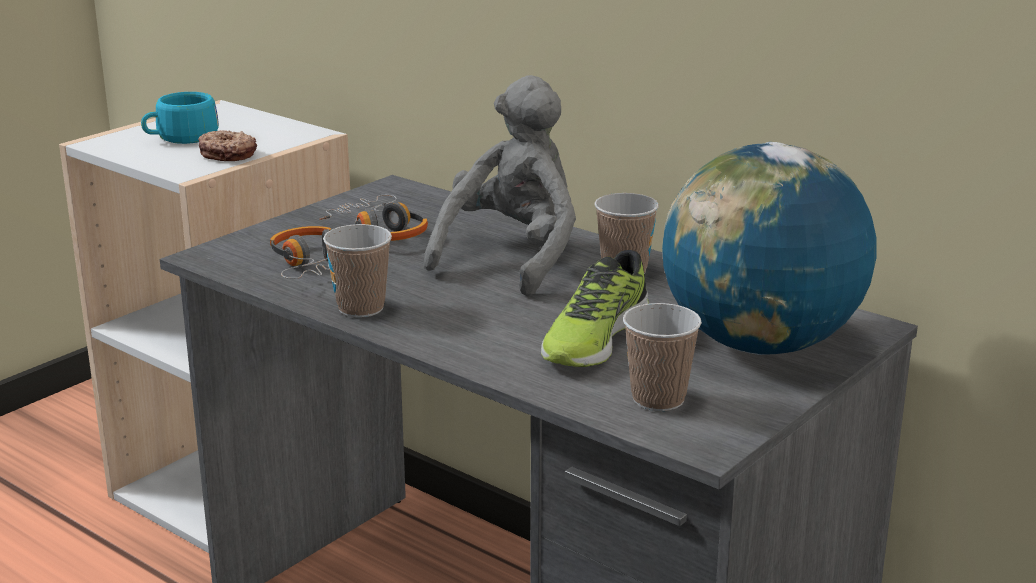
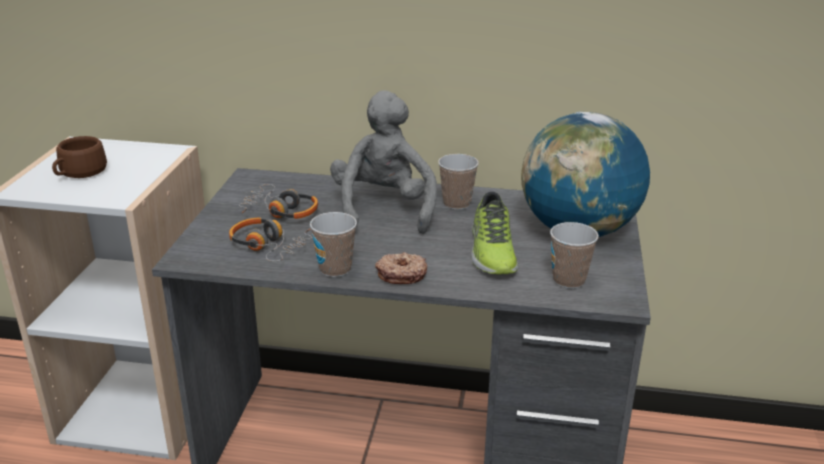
camera: 30 degrees left, 5 degrees up
(181, 138) = (79, 173): turquoise cup -> brown cup
(228, 154) = (132, 179): donut -> donut (401, 274)

